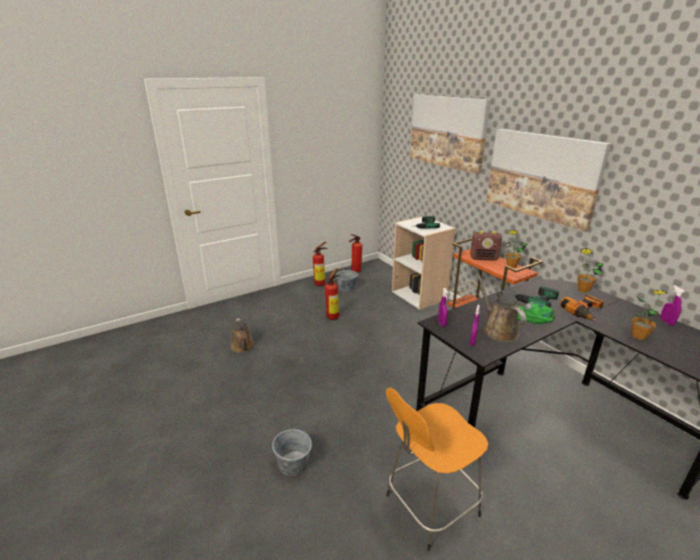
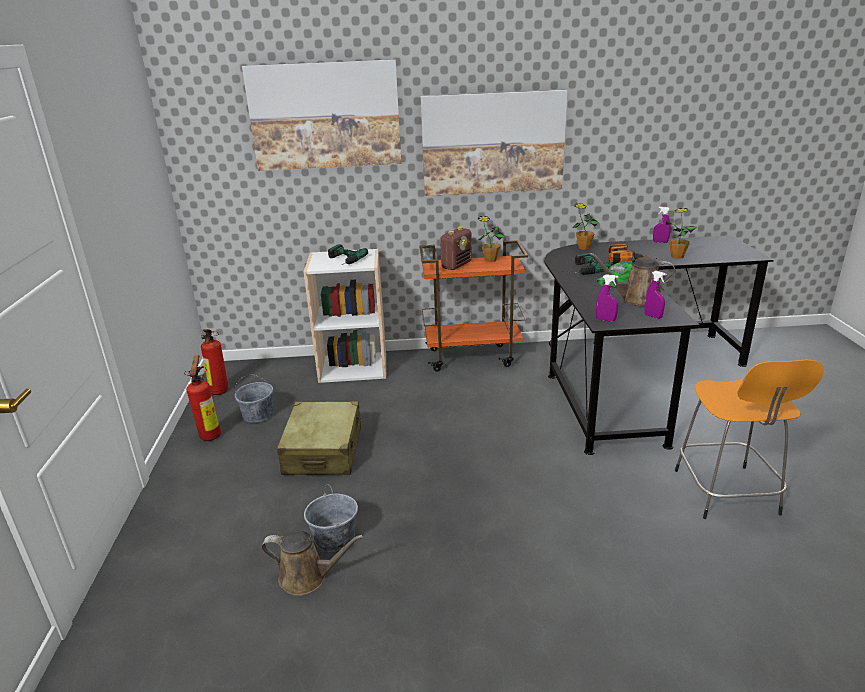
camera: 60 degrees left, 0 degrees up
(293, 463) = (627, 584): grey bucket -> grey bucket (334, 538)
(334, 316) = (323, 451): fire extinguisher -> beige suitcase

